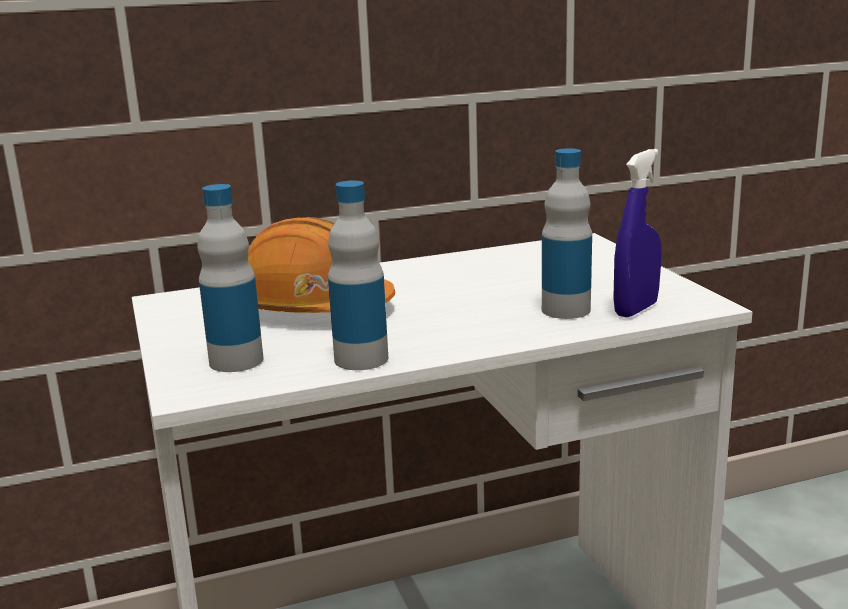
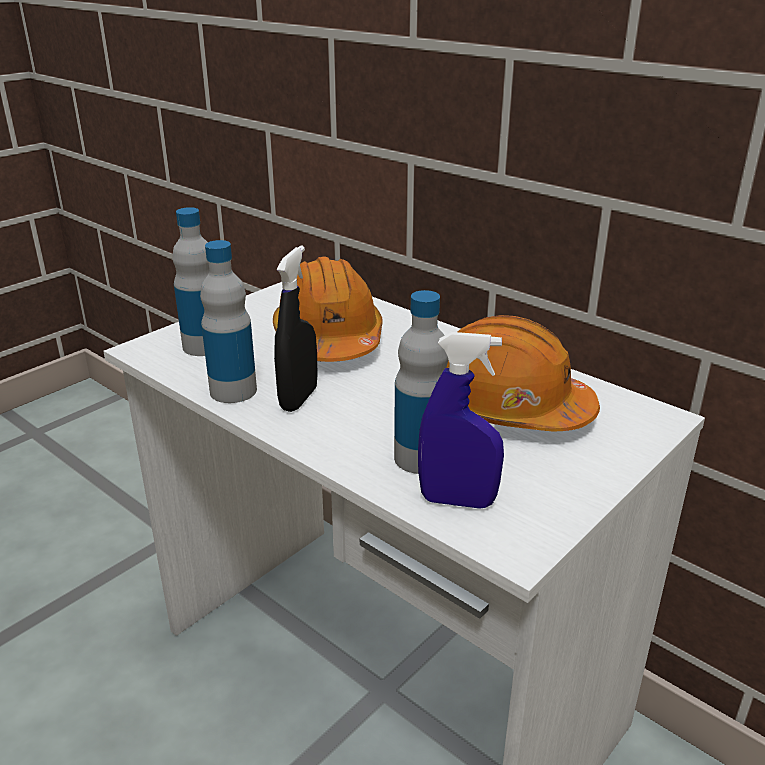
camera: 60 degrees right, 10 degrees up
(415, 335) = (298, 399): none -> black spray bottle
(523, 274) = (507, 408): none -> orange hard hat

